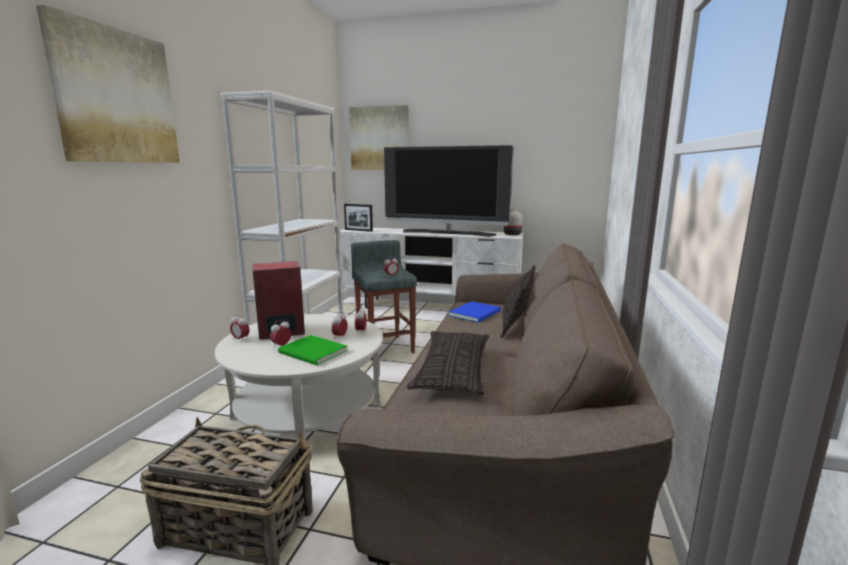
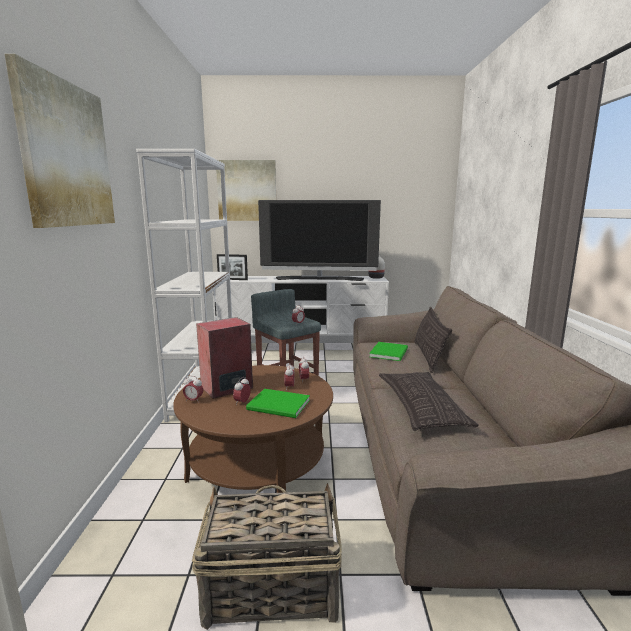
camera: 15 degrees left, 0 degrees up
(307, 411) = (258, 462): white coffee table -> brown coffee table
(476, 313) = (390, 352): blue book -> green book

